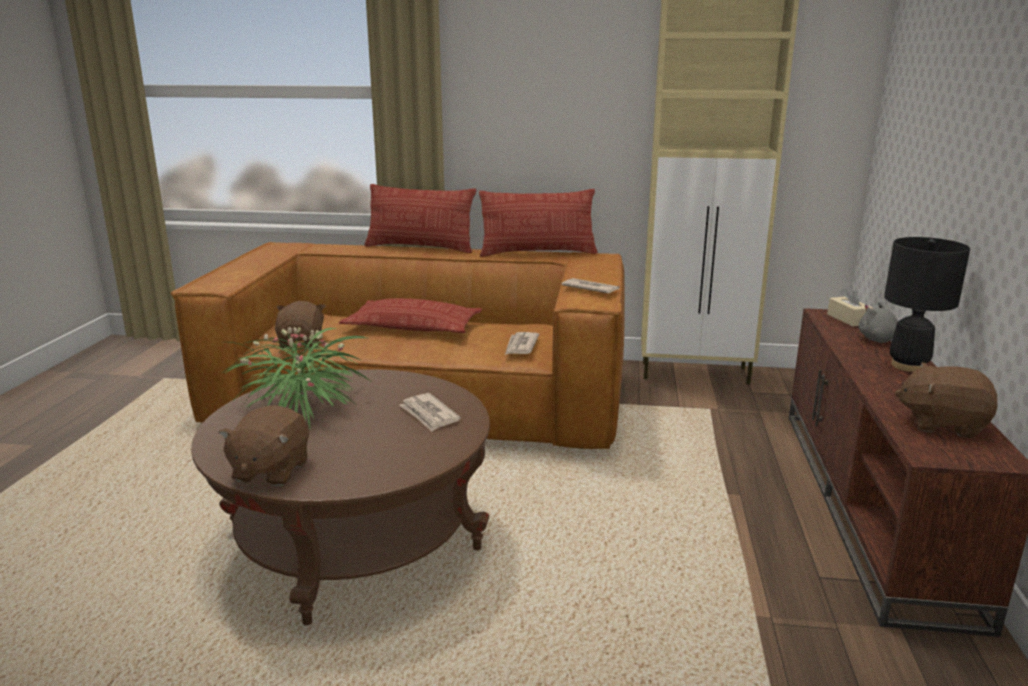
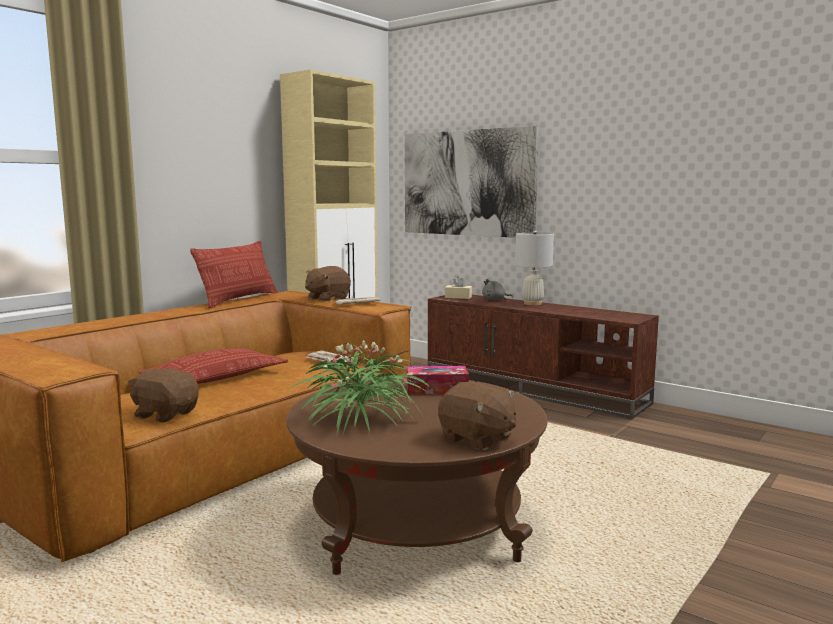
camera: 60 degrees left, 10 degrees down
(420, 247) = (133, 315): pillow -> none
(429, 415) = (437, 389): newspaper -> tissue box
(908, 366) = (532, 304): black table lamp -> white table lamp
(927, 133) = (467, 183): none -> picture
(942, 424) = (601, 313): brown plush toy -> brown plush toy (327, 298)

